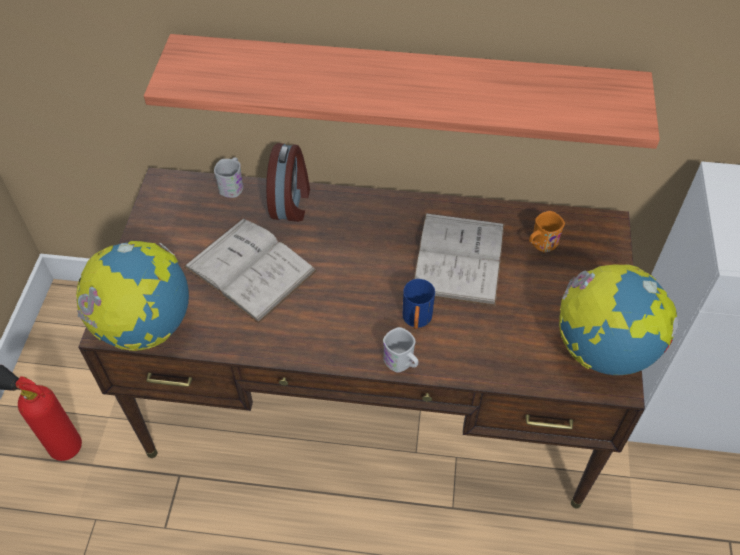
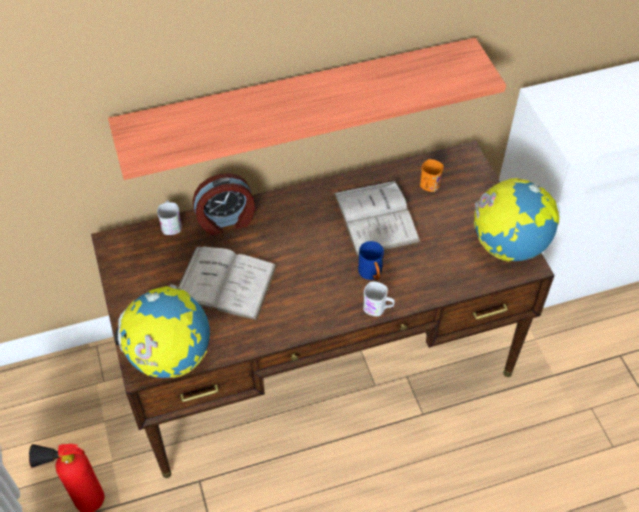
camera: 25 degrees left, 0 degrees up
(291, 202) = (226, 221): alarm clock -> alarm clock turned 90 degrees clockwise

